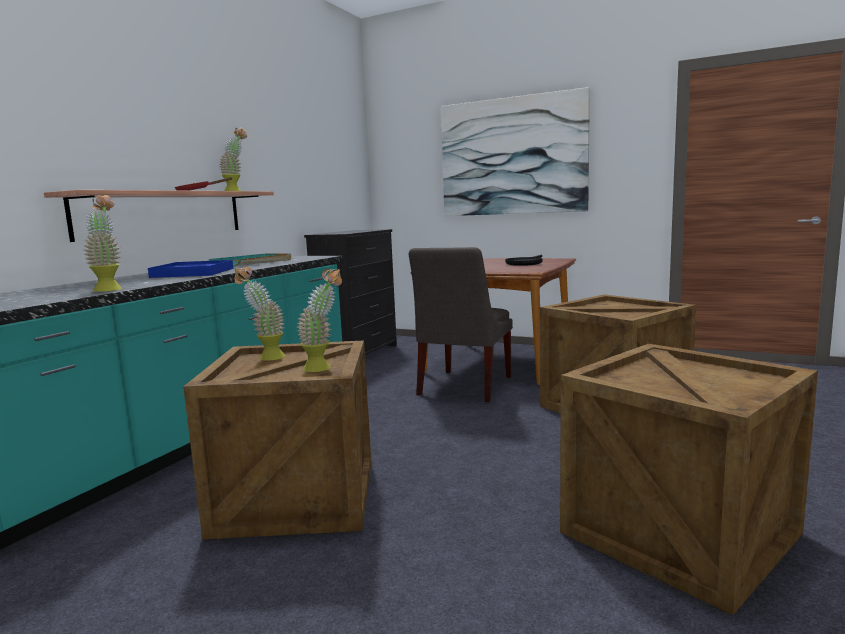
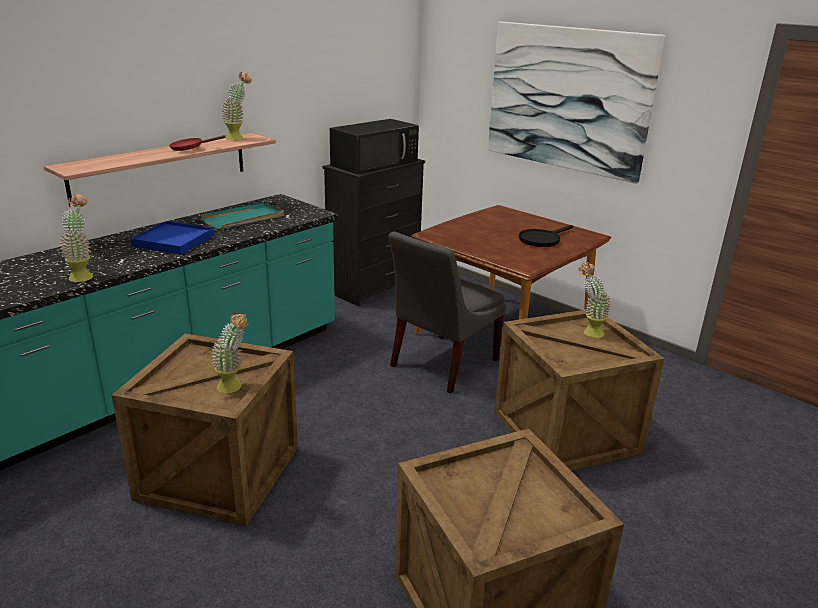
camera: 15 degrees right, 15 degrees up
(265, 357) = (202, 356): potted plant -> potted plant (588, 332)
(351, 231) = (375, 163): none -> black microwave

